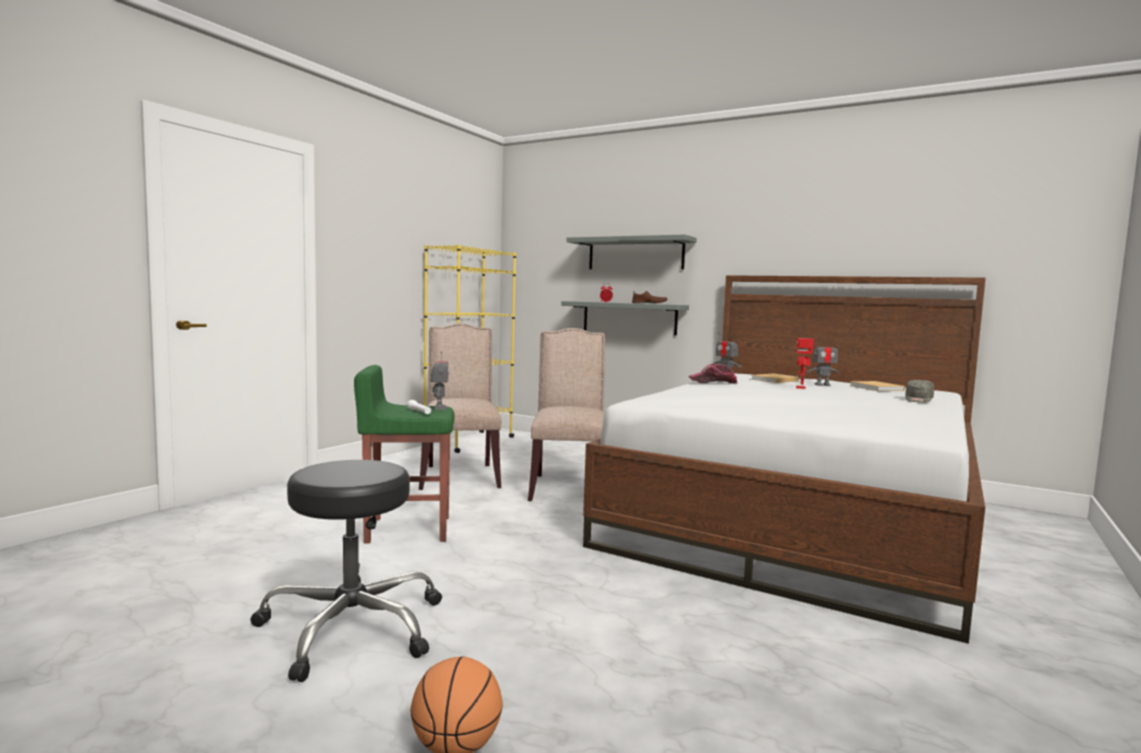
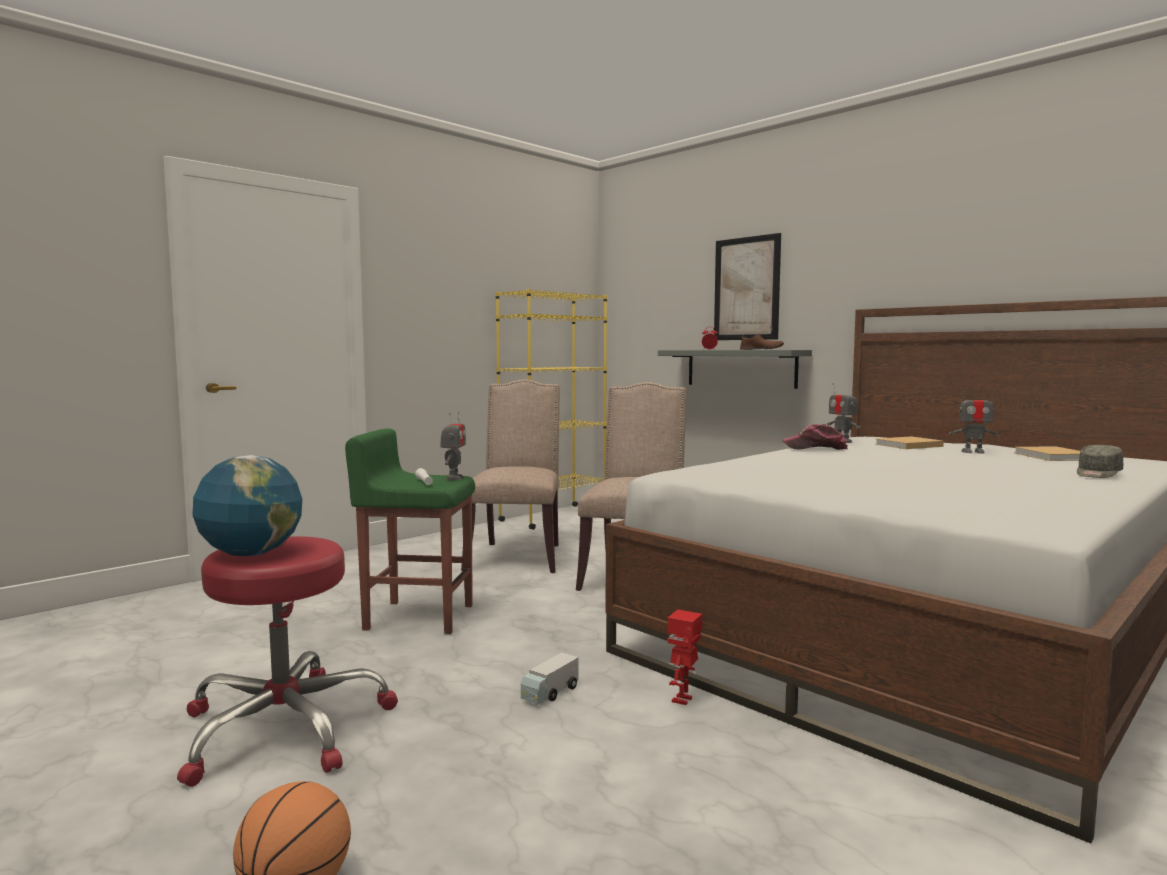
camera: 15 degrees right, 0 degrees up
(333, 475) = (251, 554): none -> globe
(353, 627) = (285, 728): black stool -> red stool
(559, 581) = (550, 693): none -> toy truck
(635, 254) = (746, 289): grey shelf -> picture
(801, 388) = (934, 456): toy robot -> toy robot (683, 700)

